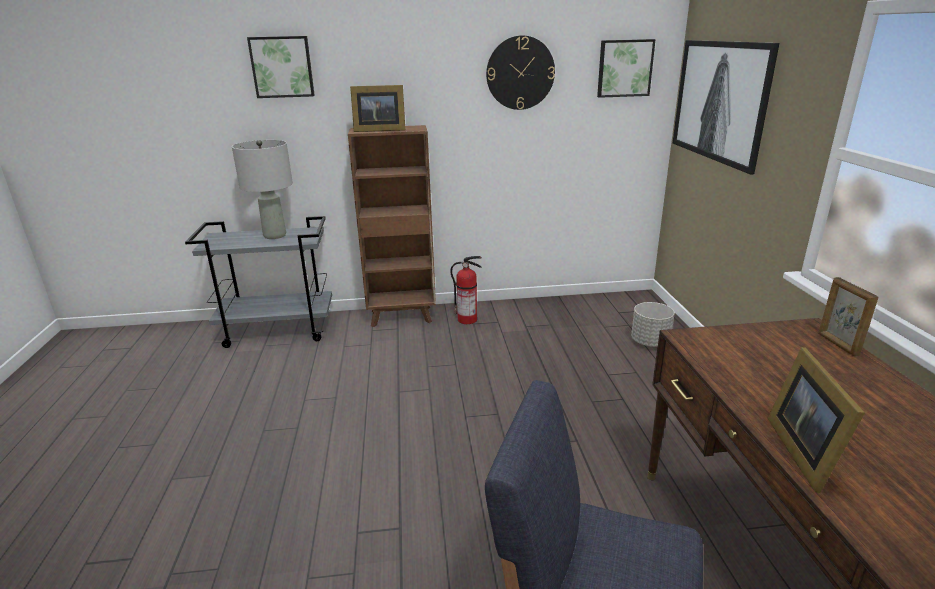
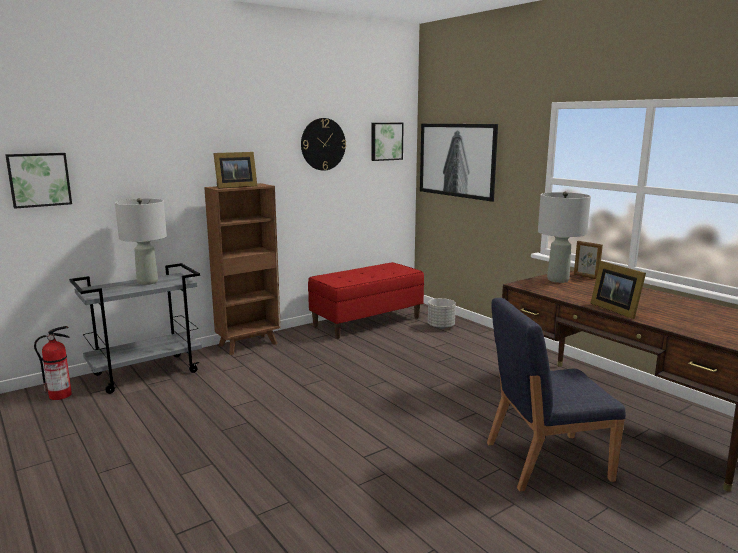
camera: 30 degrees left, 10 degrees down
(282, 67) = (148, 138): picture -> picture (39, 179)
(468, 319) = (304, 337): fire extinguisher -> fire extinguisher (61, 395)
(560, 312) = (367, 321): none -> red bench
(772, 341) = (558, 280): none -> grey table lamp

